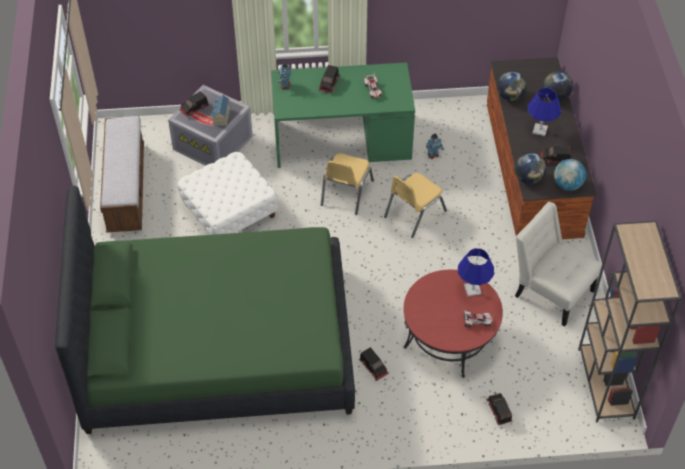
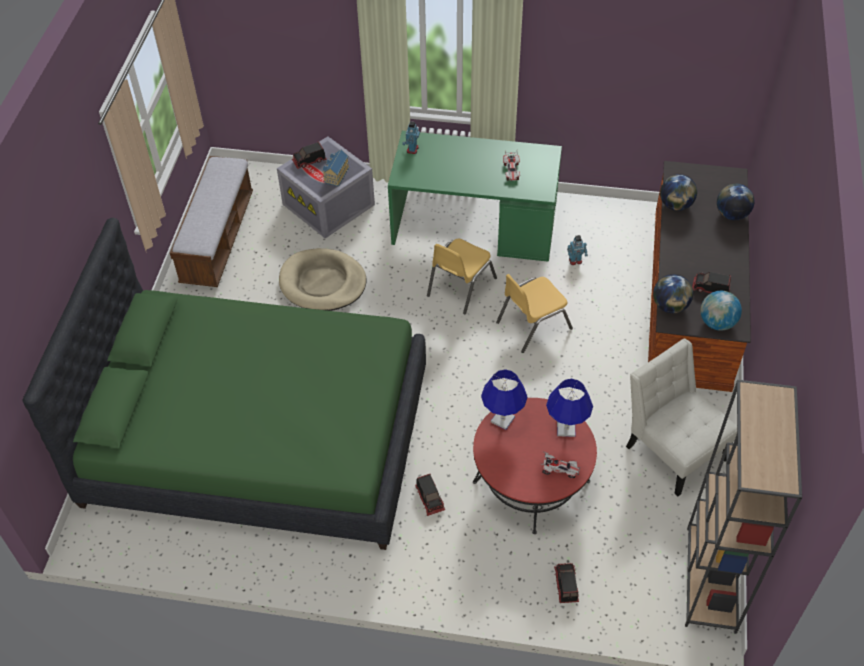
camera: 15 degrees right, 0 degrees up
(230, 210) = (323, 283): white ottoman -> beige dog bed
(329, 84) = (463, 156): toy truck -> none
(540, 130) = (701, 251): blue table lamp -> blue table lamp (502, 420)

